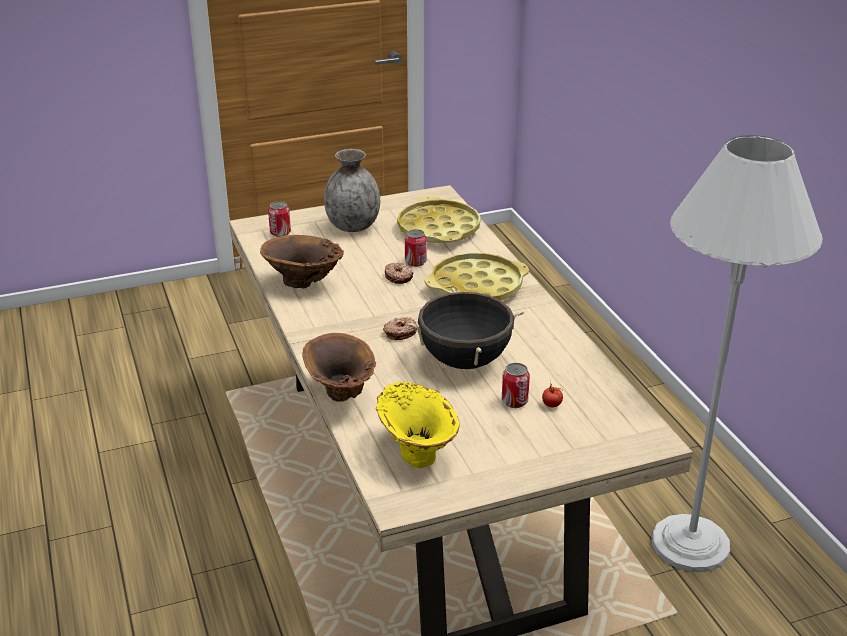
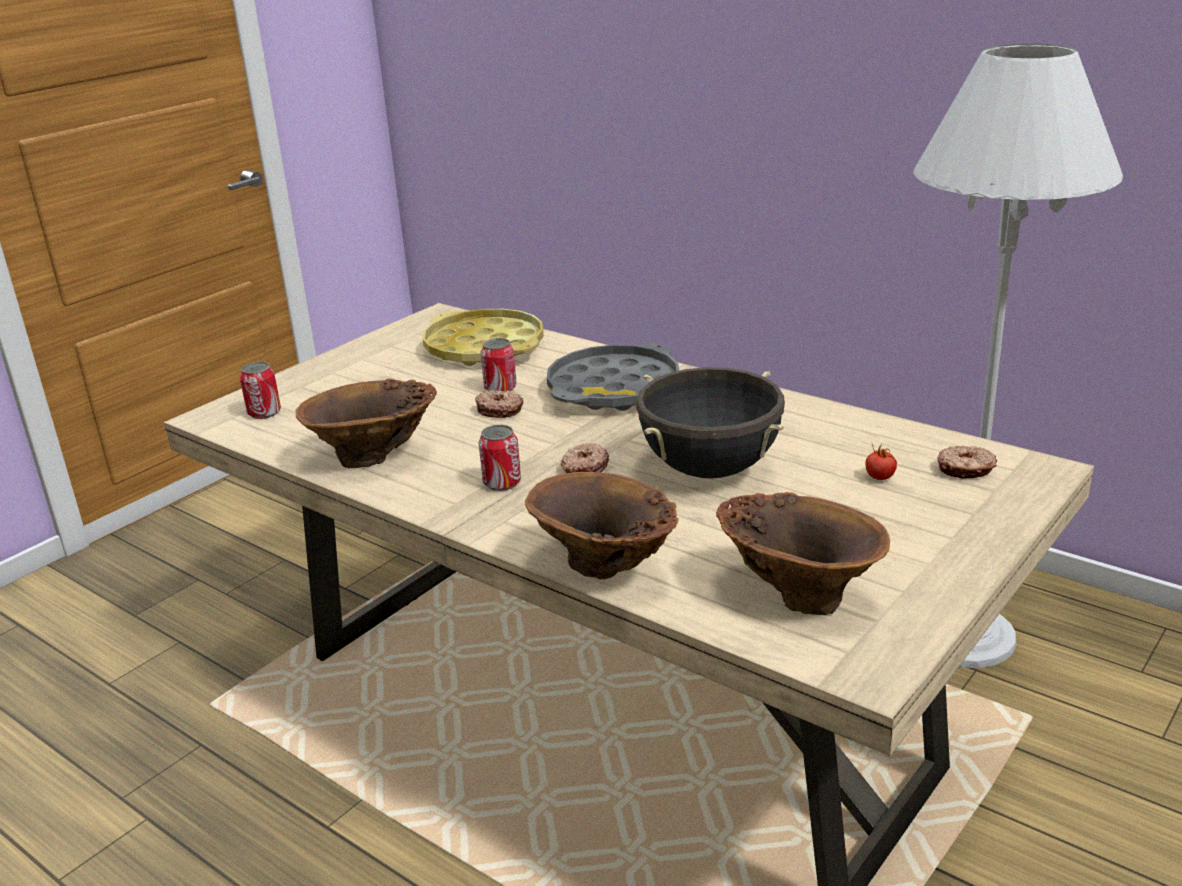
camera: 30 degrees left, 5 degrees down
(353, 226) = (364, 376): grey vase -> none
(417, 451) = (798, 595): yellow vase -> brown vase
(477, 286) = (614, 389): yellow tray -> grey tray
(514, 401) = (833, 490): can -> can (502, 483)
(608, 421) = (965, 470): none -> donut

